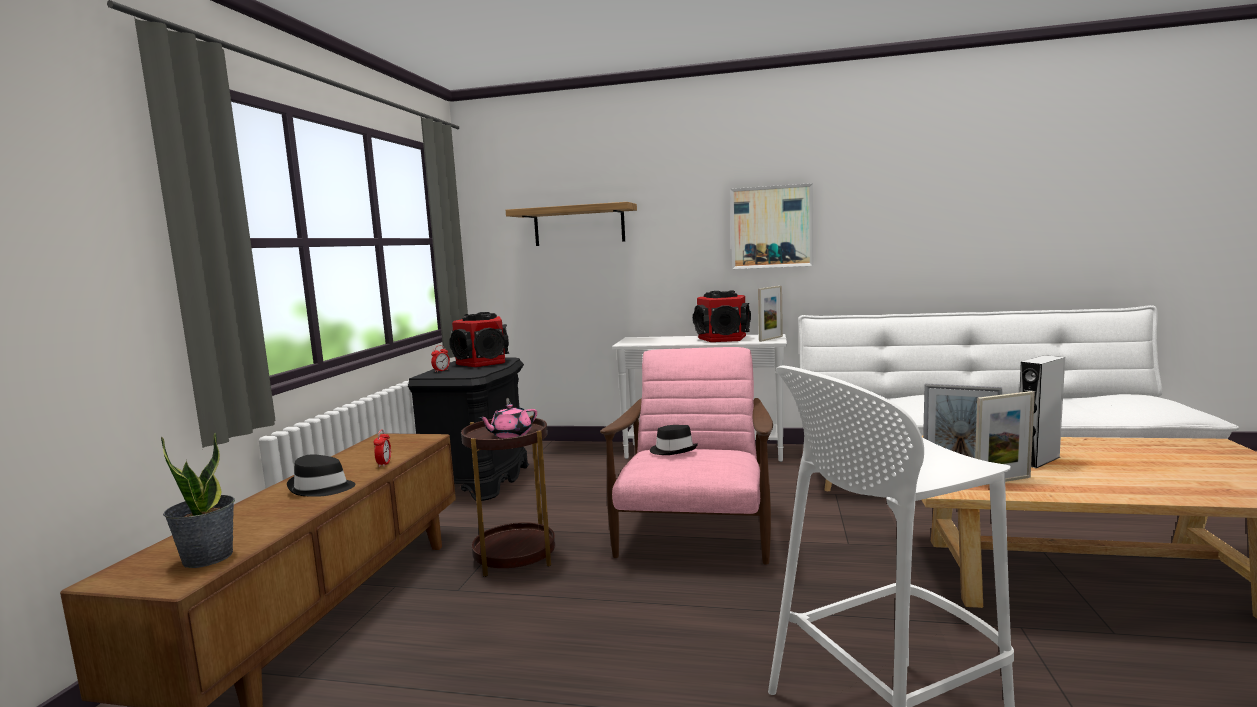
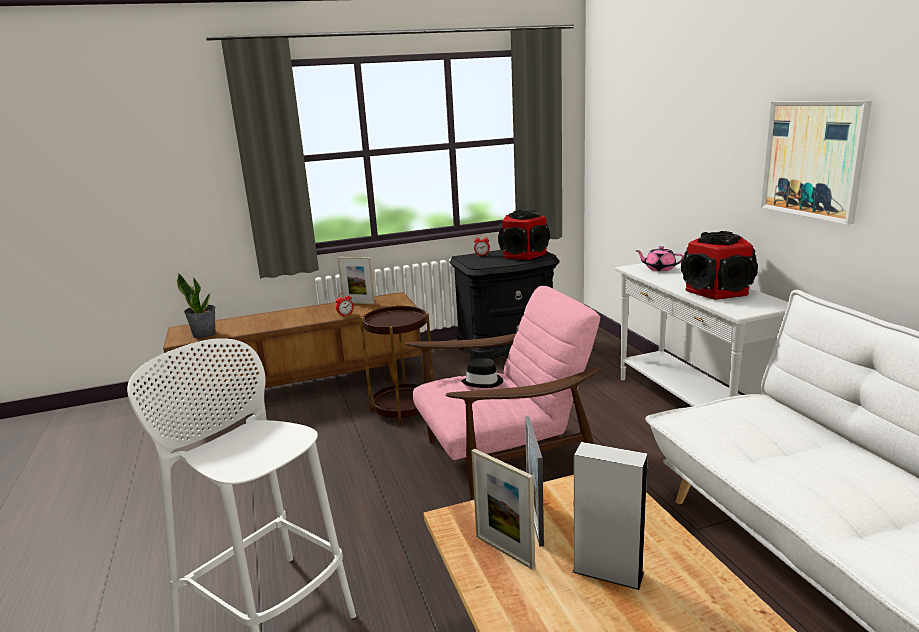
camera: 60 degrees right, 10 degrees up
(321, 488) = (298, 318): black hat -> none
(510, 435) = (391, 323): pink teapot -> pink teapot (659, 268)
(579, 225) = (651, 130): shelf -> none
(771, 339) = (750, 308): picture frame -> picture frame (358, 303)

